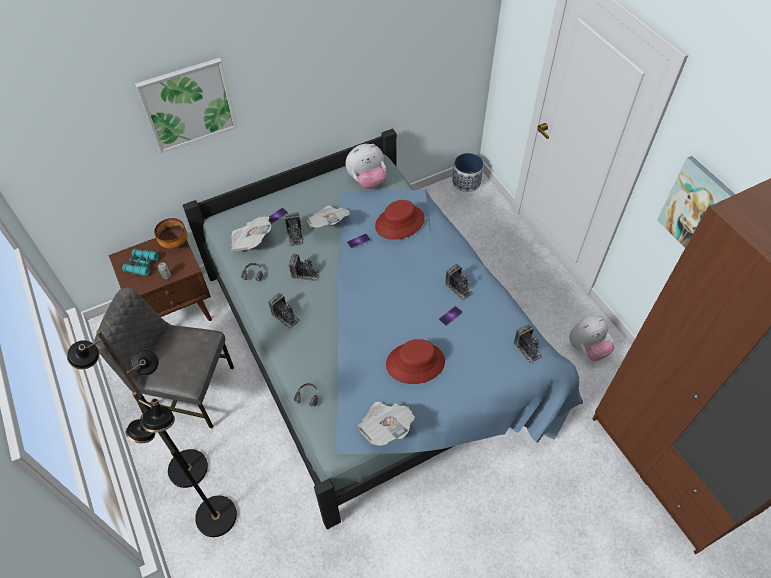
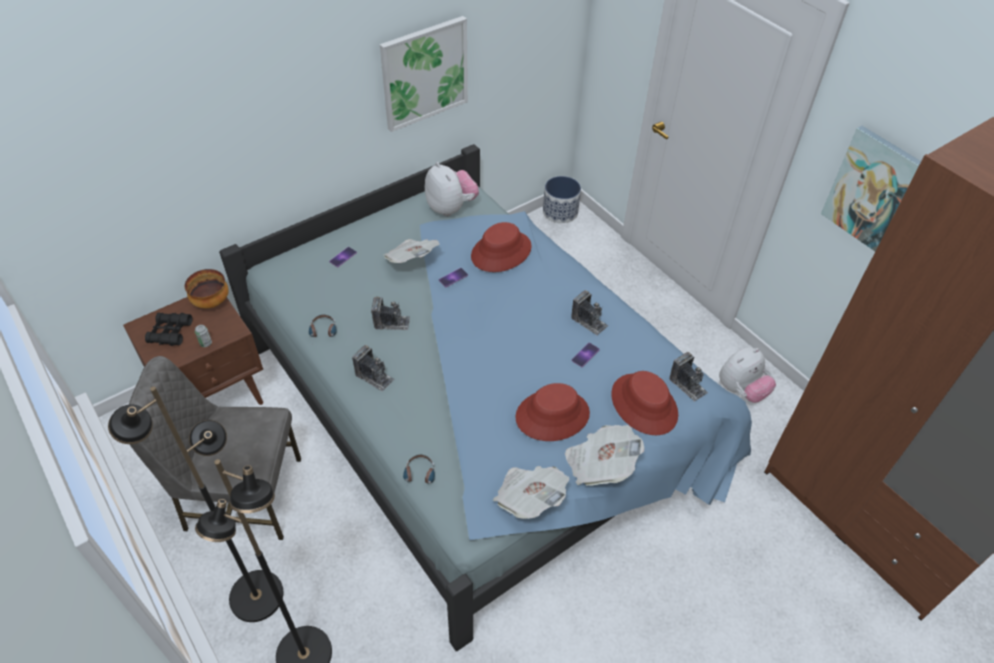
camera: 10 degrees left, 5 degrees down
(141, 265) = (170, 333): turquoise binoculars -> black binoculars
(188, 105) = (227, 113): picture -> picture (424, 73)
(251, 241) = (314, 290): newspaper -> newspaper (600, 465)
(295, 235) = (370, 278): camera -> none
(367, 181) = (451, 208): plush toy -> plush toy turned 90 degrees counterclockwise
(489, 362) = (644, 404): none -> red hat

